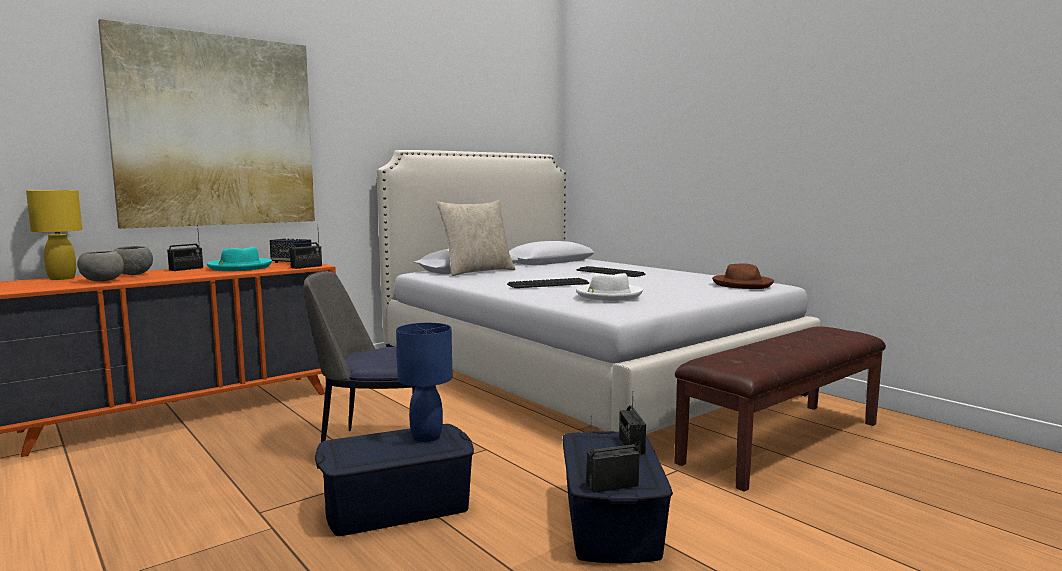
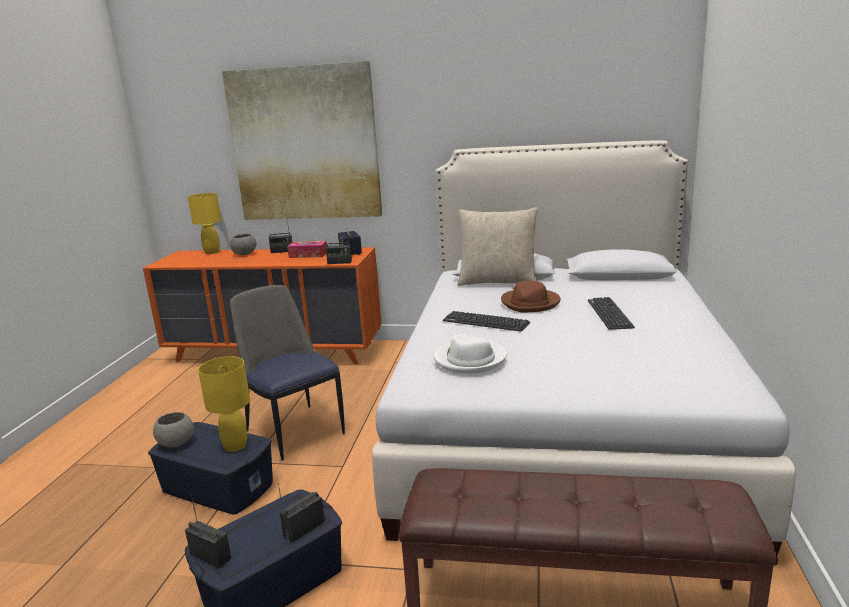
camera: 50 degrees right, 10 degrees up
(102, 281) = (214, 260): grey bowl -> grey bowl (175, 443)
(239, 267) = (308, 255): turquoise hat -> tissue box
(427, 437) = (235, 446): blue table lamp -> yellow table lamp
(742, 284) = (688, 383): brown hat -> brown hat (530, 303)

